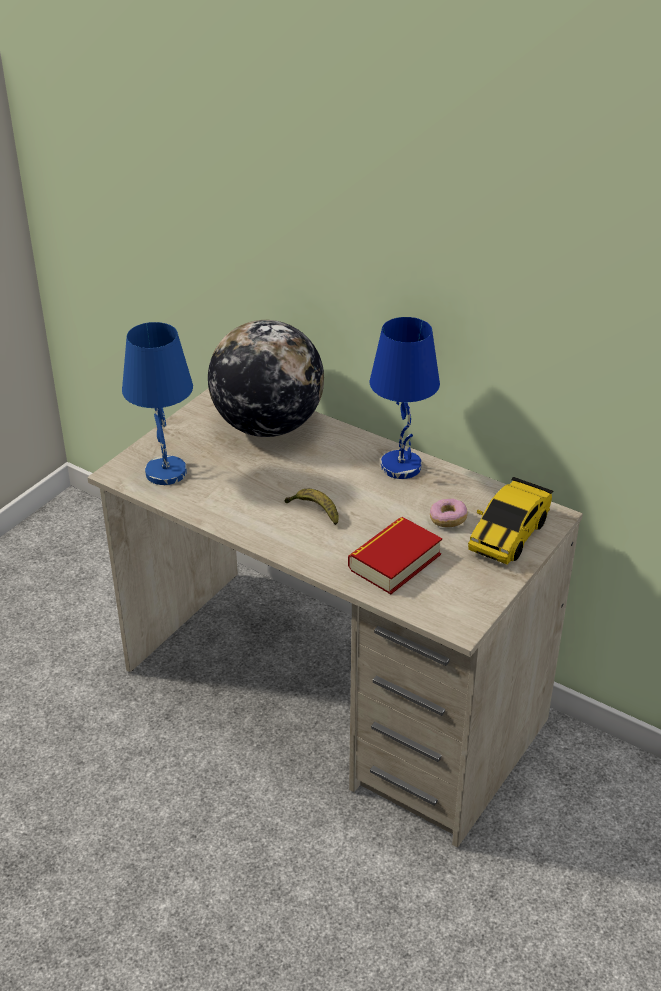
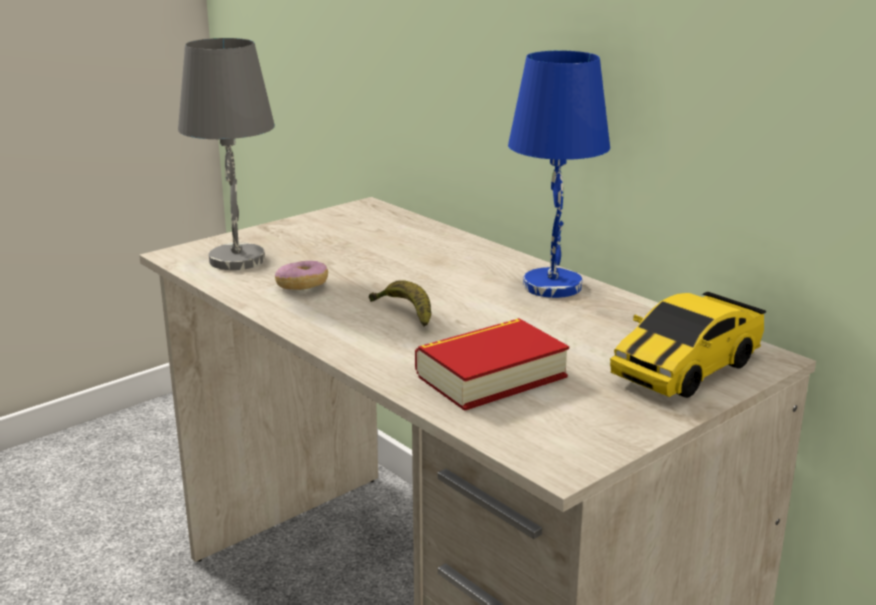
camera: 15 degrees right, 15 degrees down
(165, 472) = (236, 259): blue table lamp -> grey table lamp
(267, 426) = (395, 236): globe -> none
(448, 520) = (596, 343): donut -> donut (302, 286)

